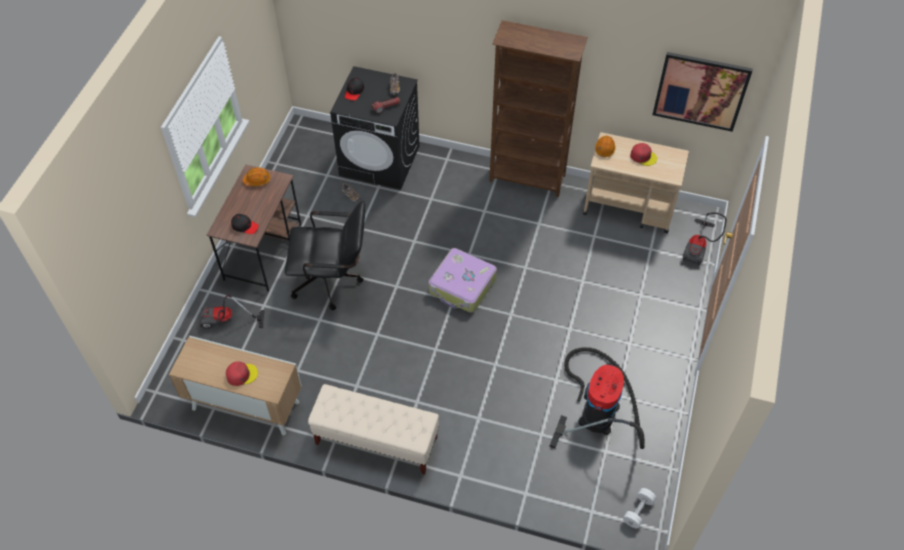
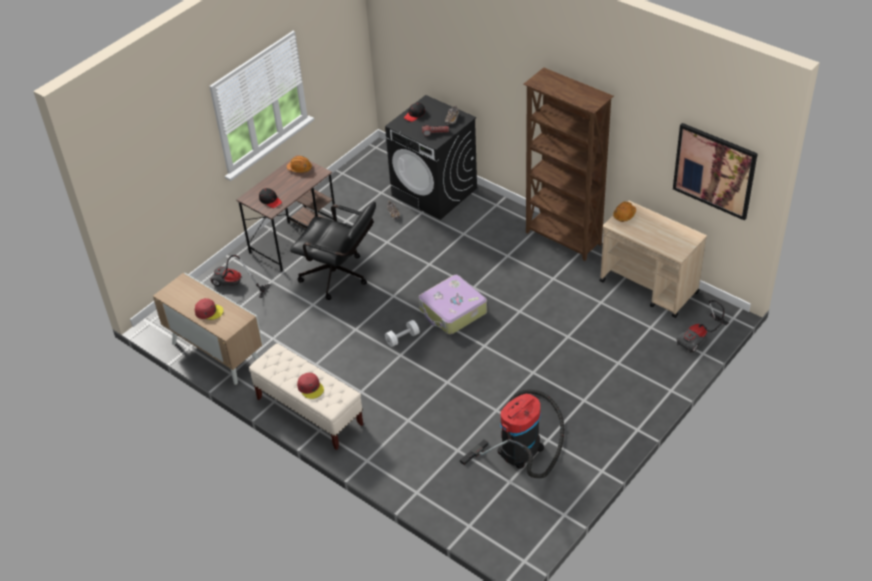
camera: 25 degrees right, 10 degrees down
(638, 511) = (513, 539): white dumbbell -> white dumbbell (402, 338)
(643, 156) = (658, 229): red cap -> red cap (310, 387)

